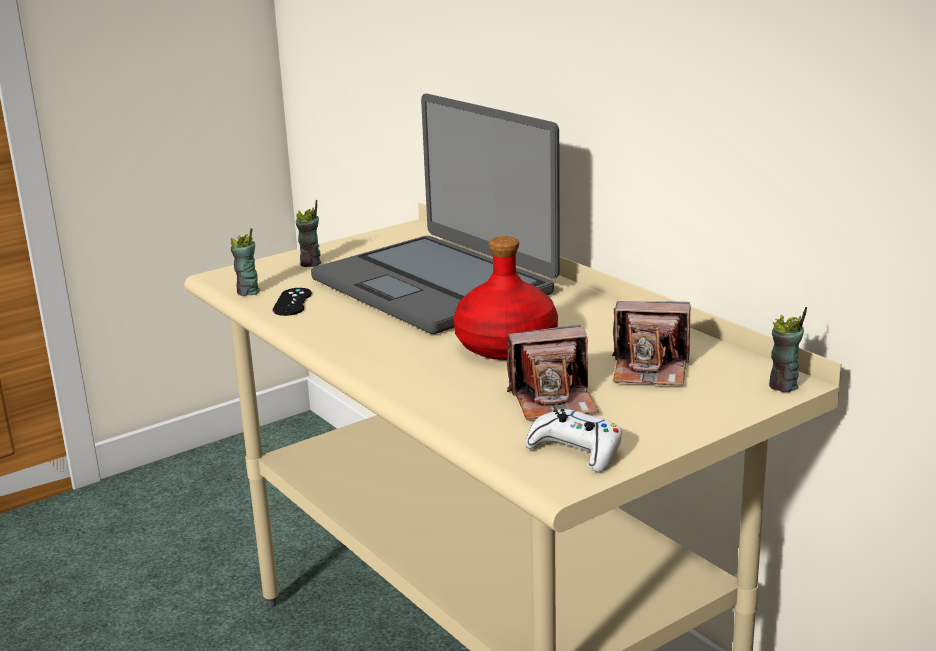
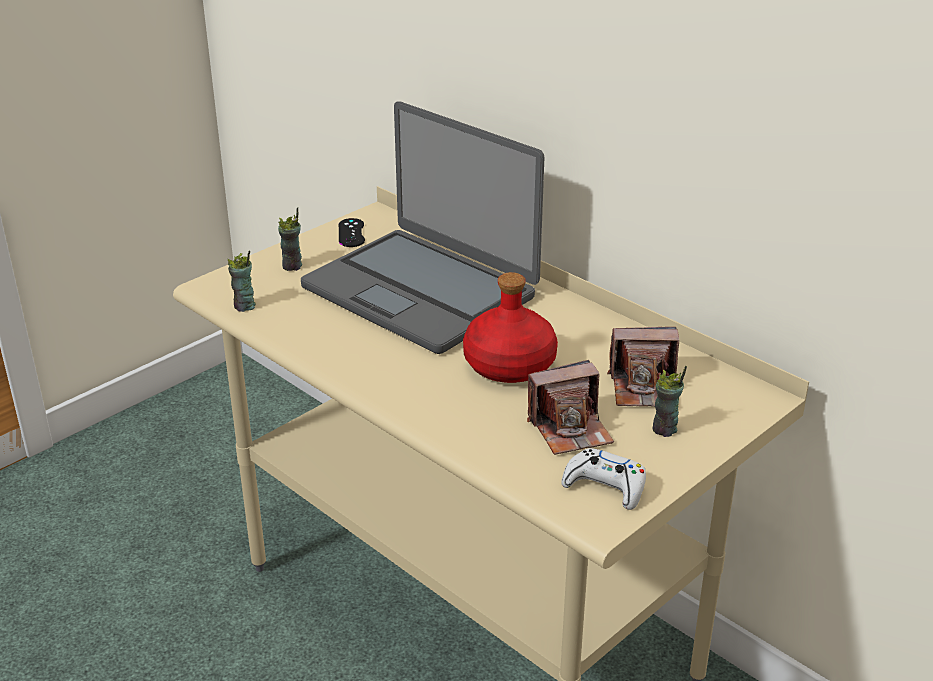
camera: 10 degrees left, 10 degrees up
(292, 302) = (292, 318): black game controller -> black game controller (351, 233)
(783, 386) = (760, 402): cup -> cup (665, 430)

